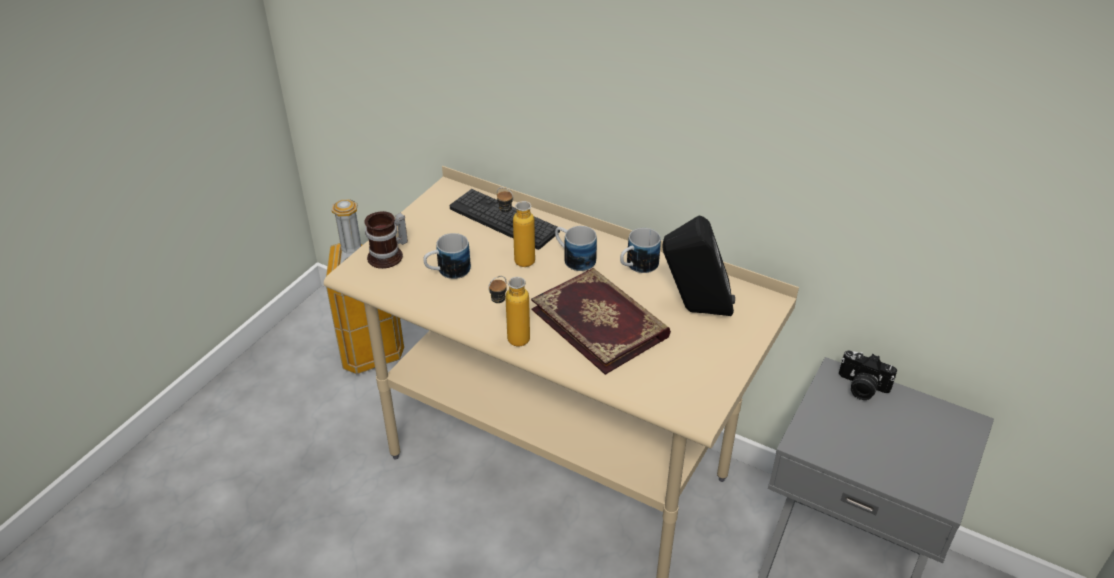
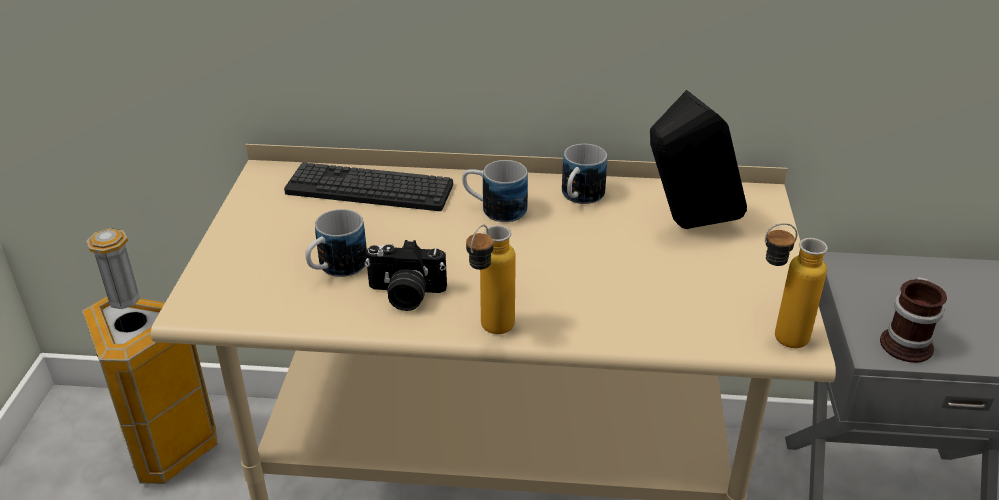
camera: 25 degrees left, 5 degrees down
(389, 256) = (236, 272): mug -> mug (909, 342)
(516, 259) = (420, 229): bottle -> bottle (777, 338)
(601, 322) = (587, 272): book -> none
(861, 387) = (883, 271): camera -> camera (405, 295)

